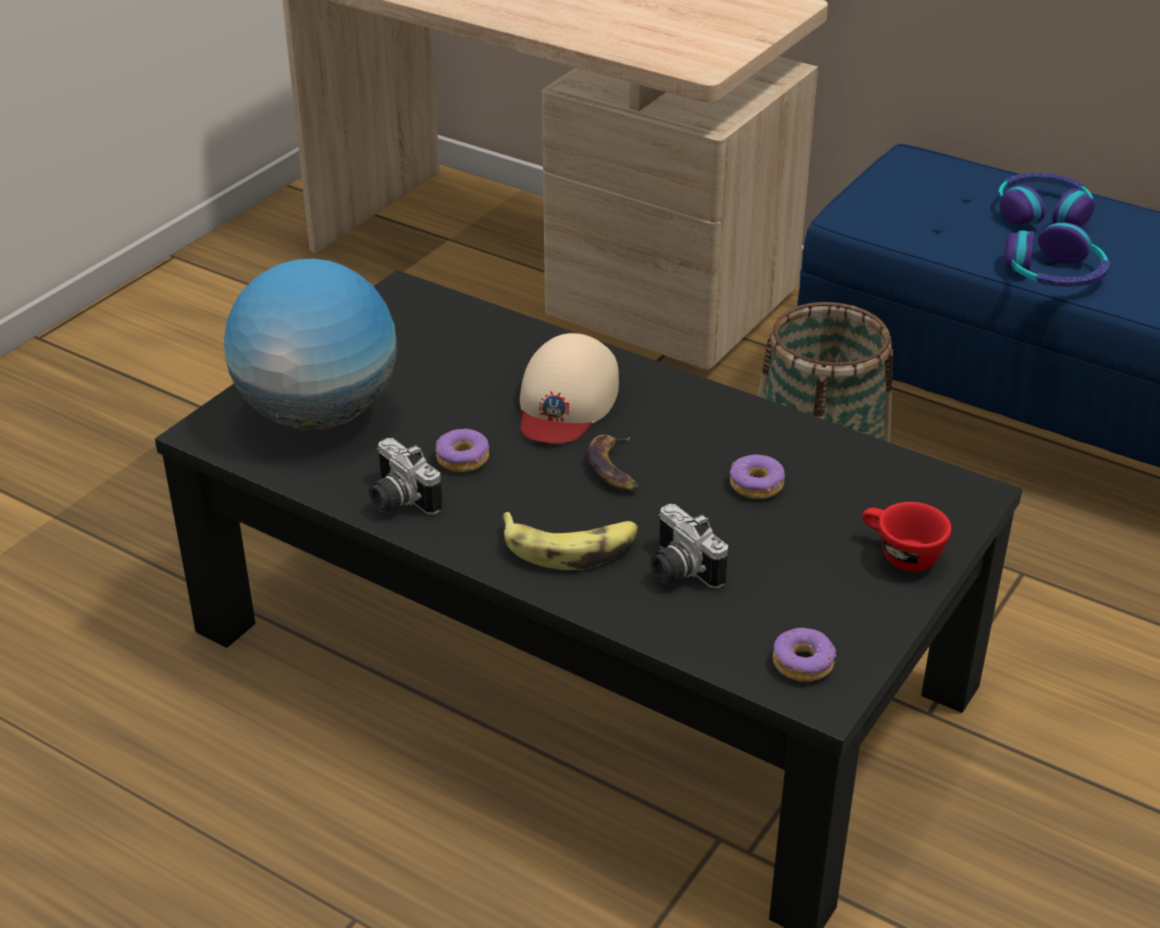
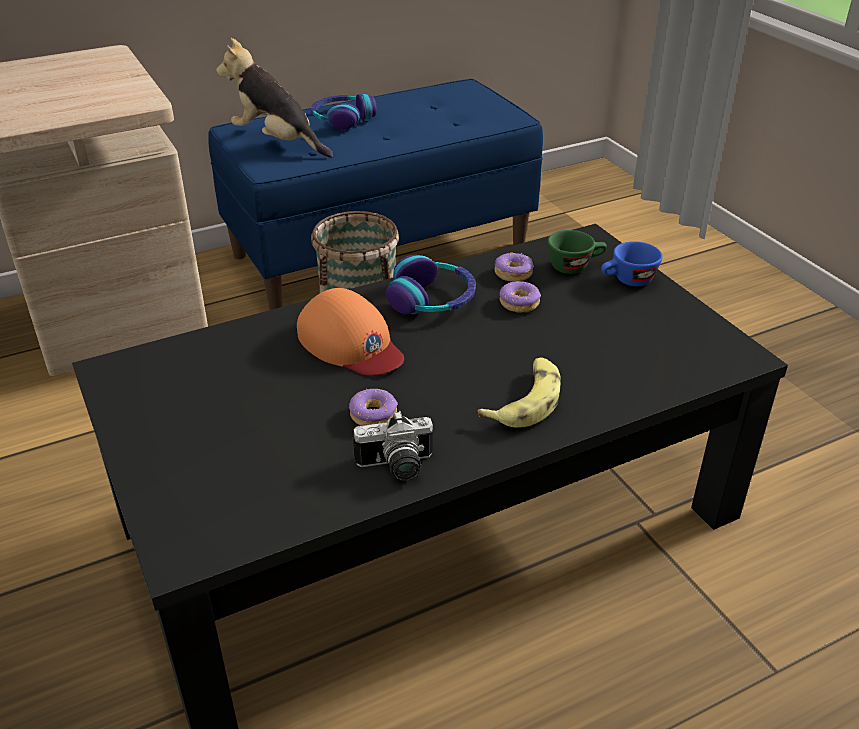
camera: 60 degrees left, 0 degrees up
(319, 414) = (232, 473): globe -> none
(566, 401) = (350, 343): beige cap -> orange cap
(614, 468) = (450, 350): banana -> none
(678, 570) = (585, 365): camera -> none
(803, 663) = (709, 351): donut -> donut (513, 273)
(888, 502) = (575, 266): none -> green cup
(899, 554) = (627, 281): red cup -> blue cup
(922, 196) = (277, 142): none -> plush toy
(1054, 275) = (407, 140): headphones -> headphones (432, 299)

